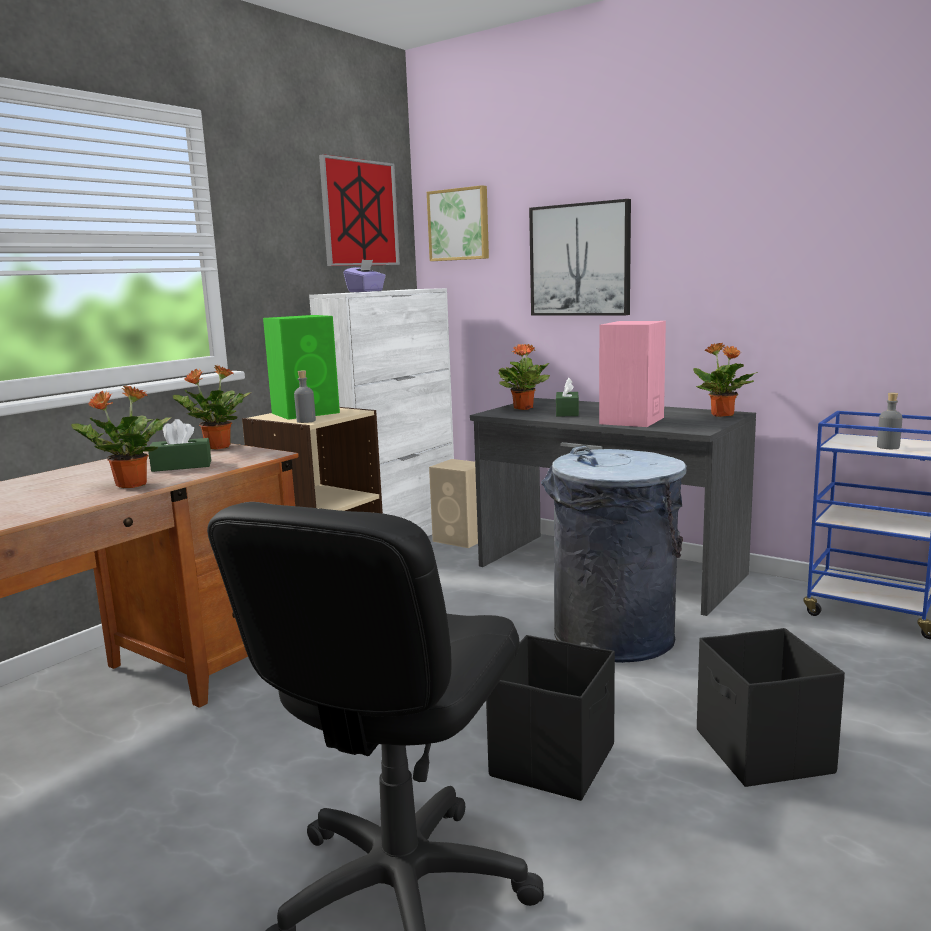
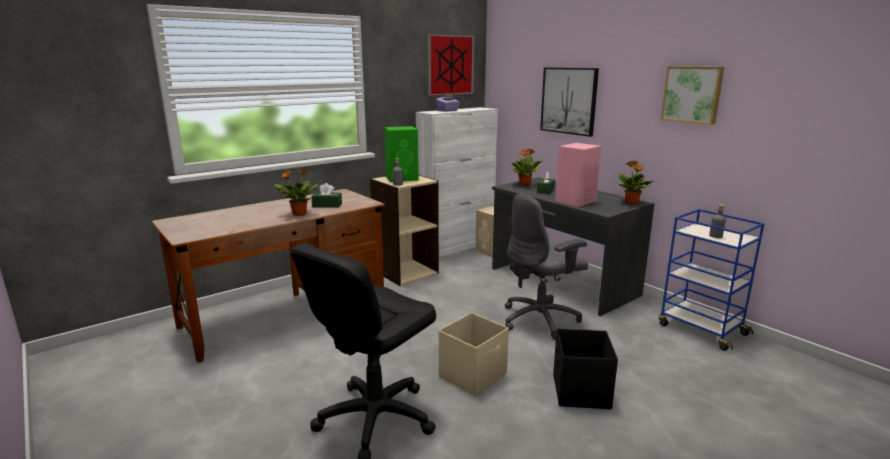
camera: 15 degrees right, 5 degrees up
(216, 447) = (349, 195): potted plant -> none
(459, 224) = (508, 72): picture -> picture (692, 94)
(554, 760) = (473, 375): black storage box -> beige storage box
(614, 638) = (541, 320): grey trash can -> grey office chair

